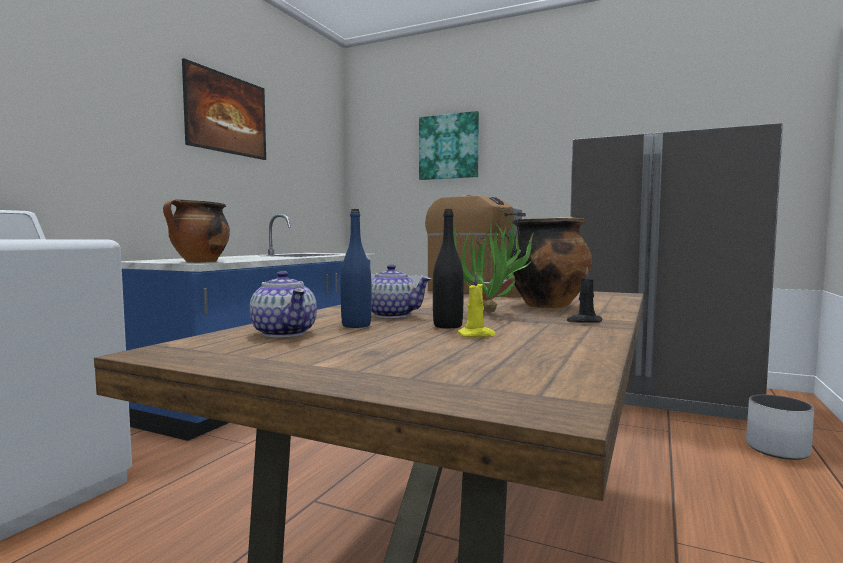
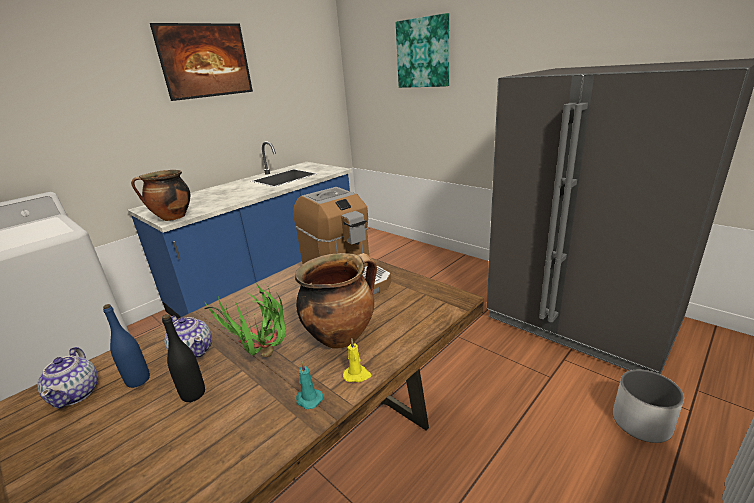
camera: 20 degrees right, 20 degrees up
(477, 335) = (181, 428): yellow candle -> yellow candle (357, 375)
(584, 321) = (308, 399): black candle -> turquoise candle

